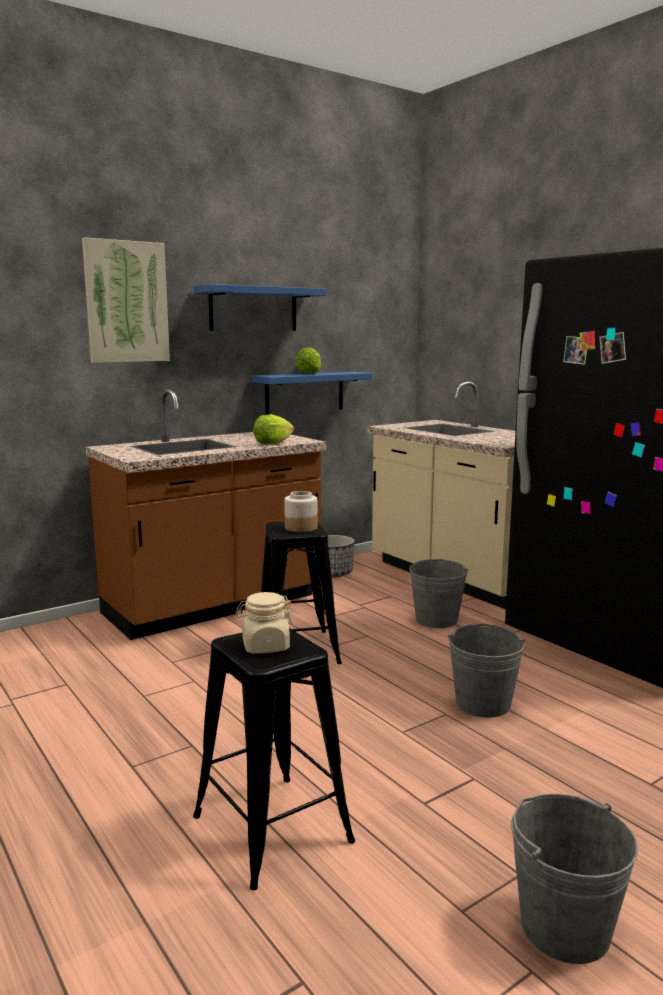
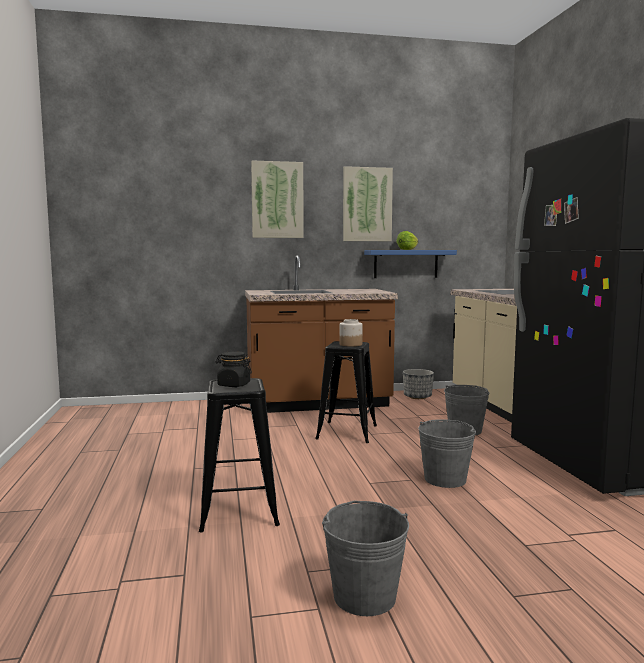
camera: 25 degrees right, 5 degrees down
(253, 309) = (367, 204): blue shelf -> picture
(265, 646) = (233, 385): beige jar -> black jar
(272, 443) = (358, 292): lettuce -> none

